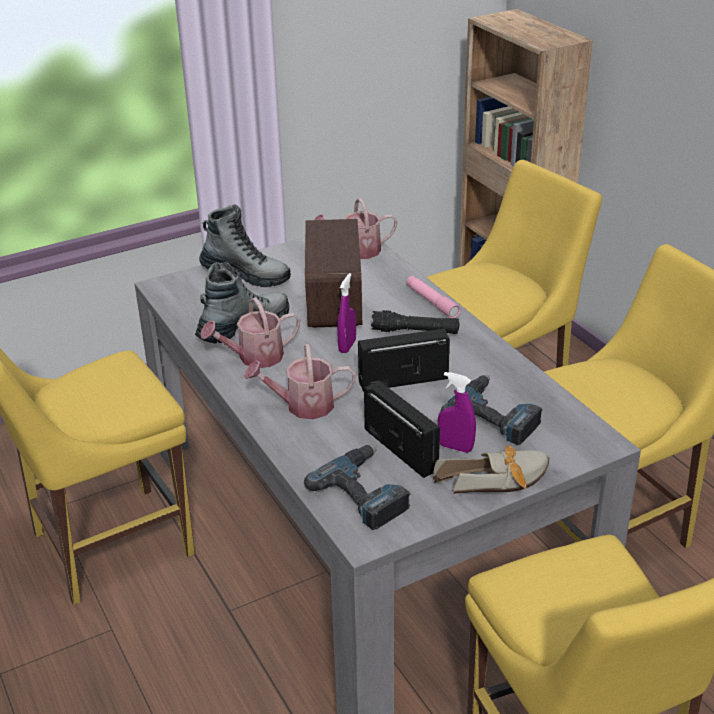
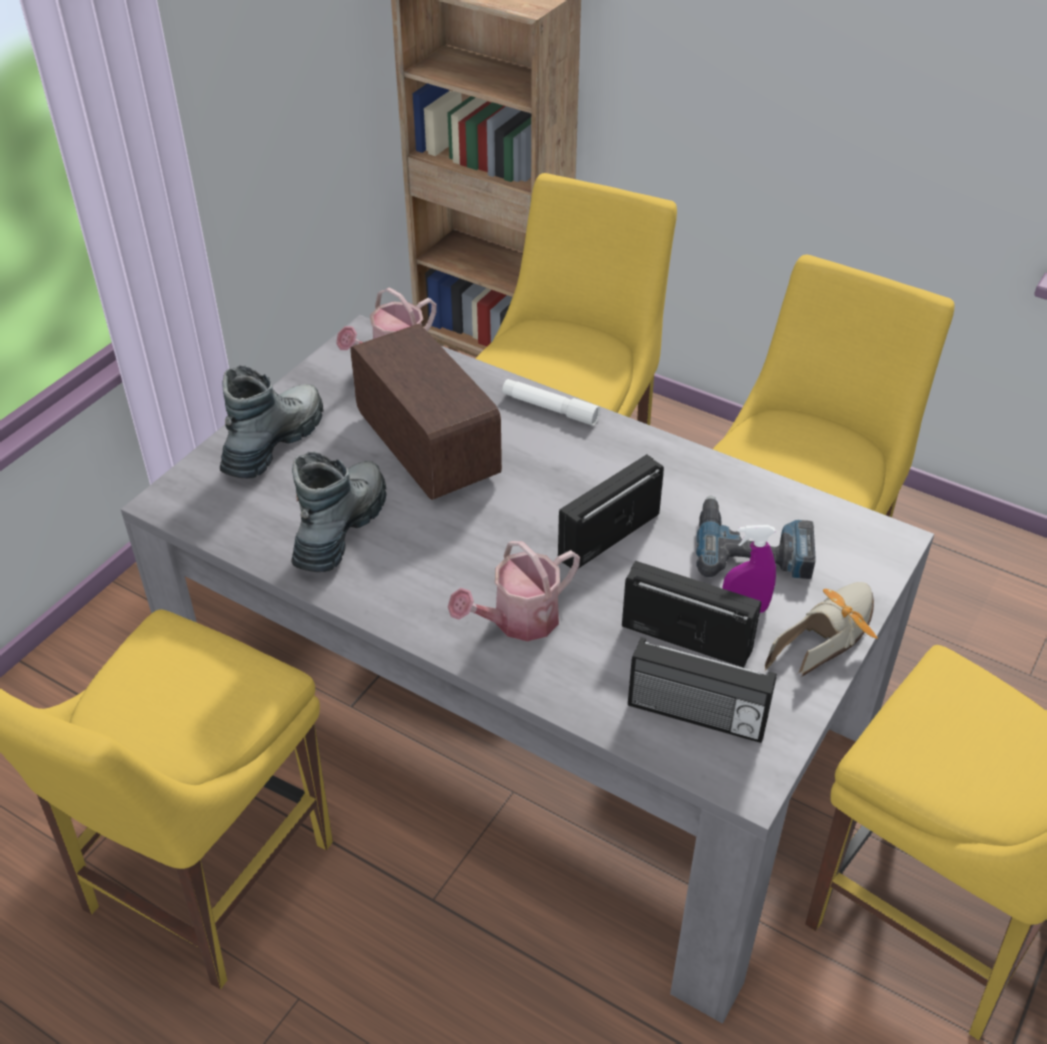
camera: 30 degrees left, 10 degrees up
(246, 274) = (273, 443): boot -> boot turned 60 degrees counterclockwise
(254, 357) = (395, 571): watering can -> none
(347, 346) = (500, 510): purple spray bottle -> none
(366, 492) = (696, 716): power drill -> radio
(415, 331) = (565, 459): black flashlight -> none
(431, 302) = (550, 408): pink flashlight -> white flashlight

